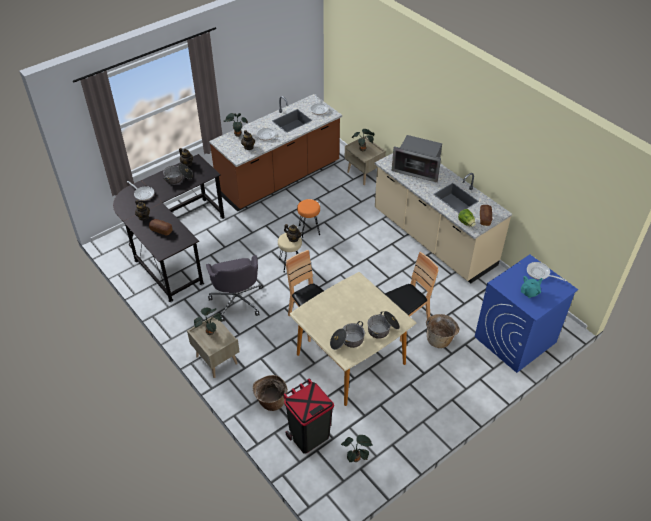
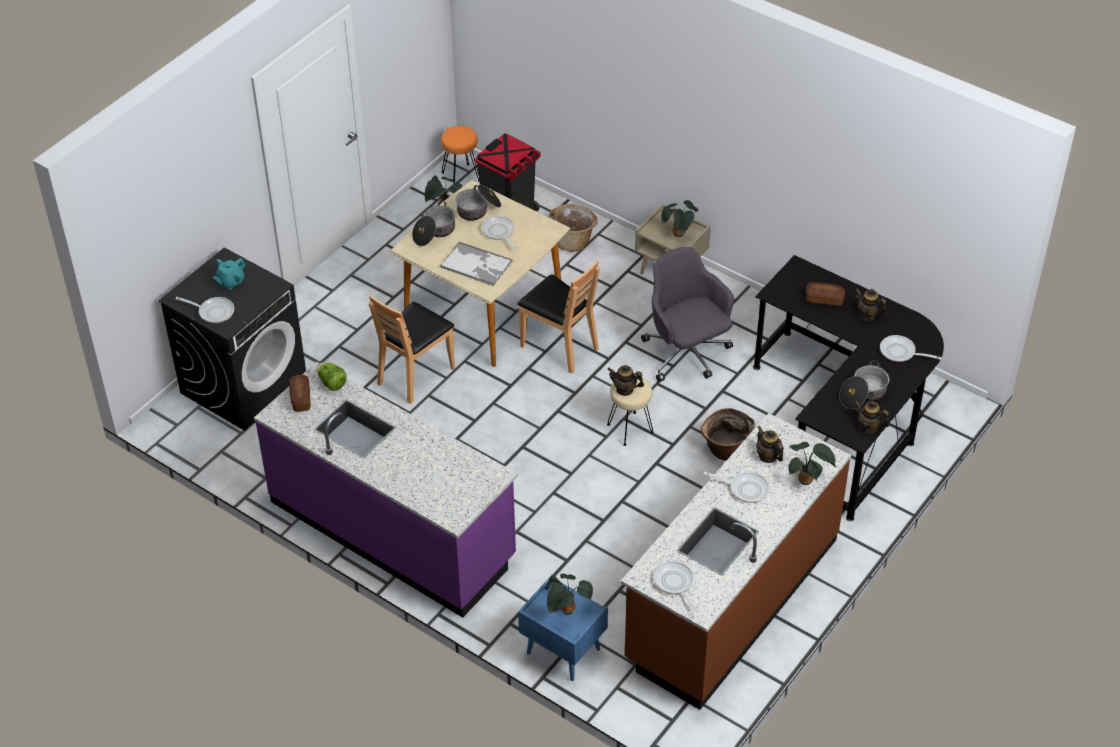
camera: 165 degrees right, 0 degrees up
(309, 230) = (625, 497): orange stool -> orange stool (461, 176)
(338, 319) = (499, 232): none -> frying pan
(360, 297) = (477, 265): none -> tray
(364, 174) = (562, 651): beige nightstand -> blue nightstand
(418, 169) = (432, 474): microwave -> none
(433, 238) = (393, 529): beige counter -> purple counter
(440, 339) = (358, 362): basket -> basket (725, 450)
(515, 340) = (244, 383): blue washing machine -> black washing machine

